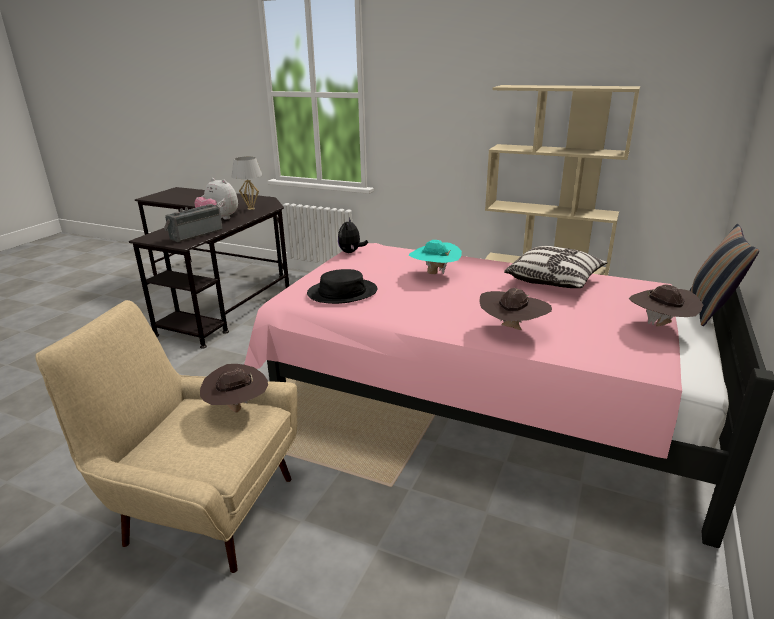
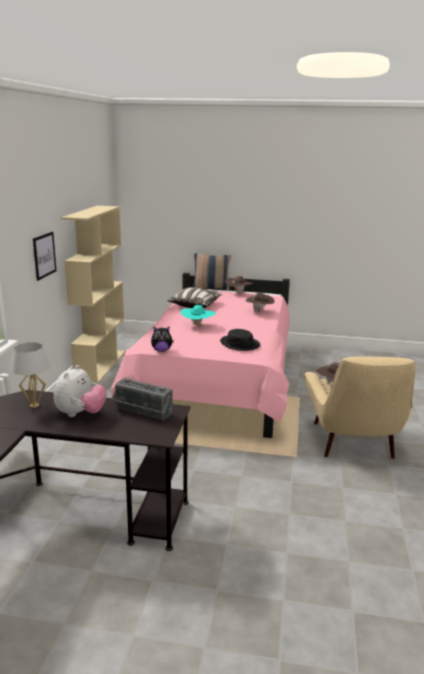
camera: 105 degrees left, 5 degrees down
(453, 125) = (44, 255): none -> picture

